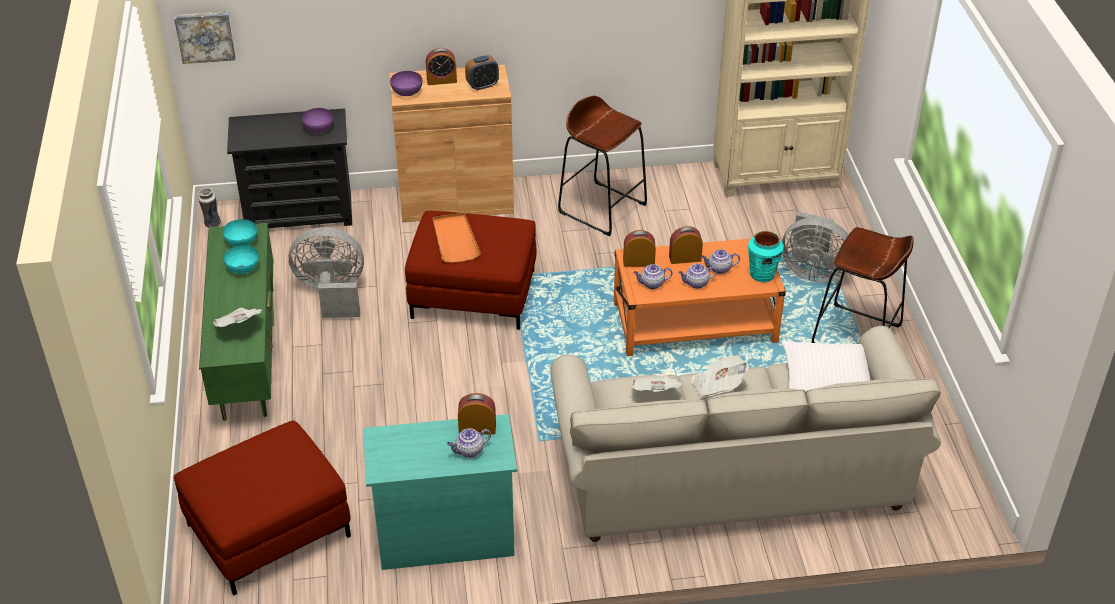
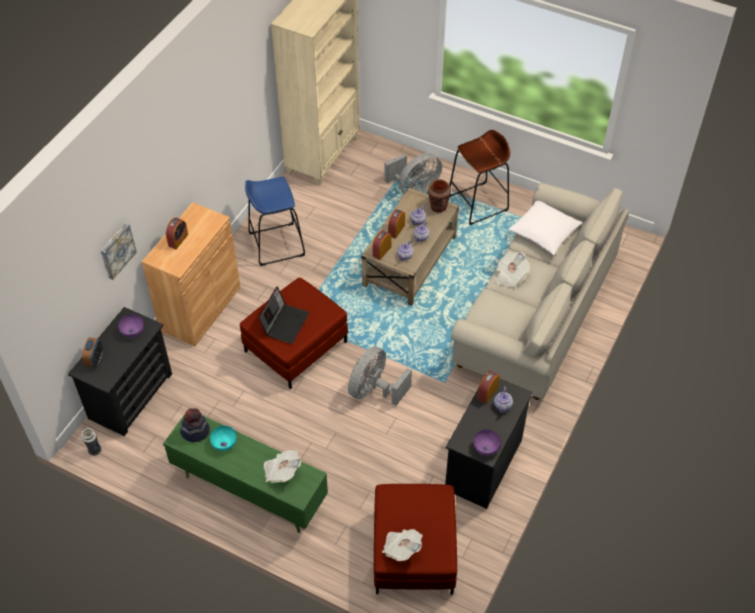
camera: 55 degrees left, 10 degrees up
(205, 36) = (43, 332): picture -> picture (116, 250)
(241, 241) = (195, 431): turquoise bowl -> hat
(332, 294) = (230, 418): grey fan -> grey fan (374, 390)
(407, 92) = (173, 263): purple bowl -> purple bowl (486, 447)
(444, 535) = (483, 465): turquoise dresser -> black dresser
(455, 239) = (285, 323): orange tray -> laptop
(482, 85) = (204, 224): alarm clock -> alarm clock (95, 359)
(602, 208) = (276, 244): brown stool -> blue stool
(655, 393) = (496, 304): newspaper -> newspaper (401, 548)
(694, 322) = (409, 261): orange coffee table -> beige coffee table
(762, 274) = (438, 207): turquoise vase -> brown vase

